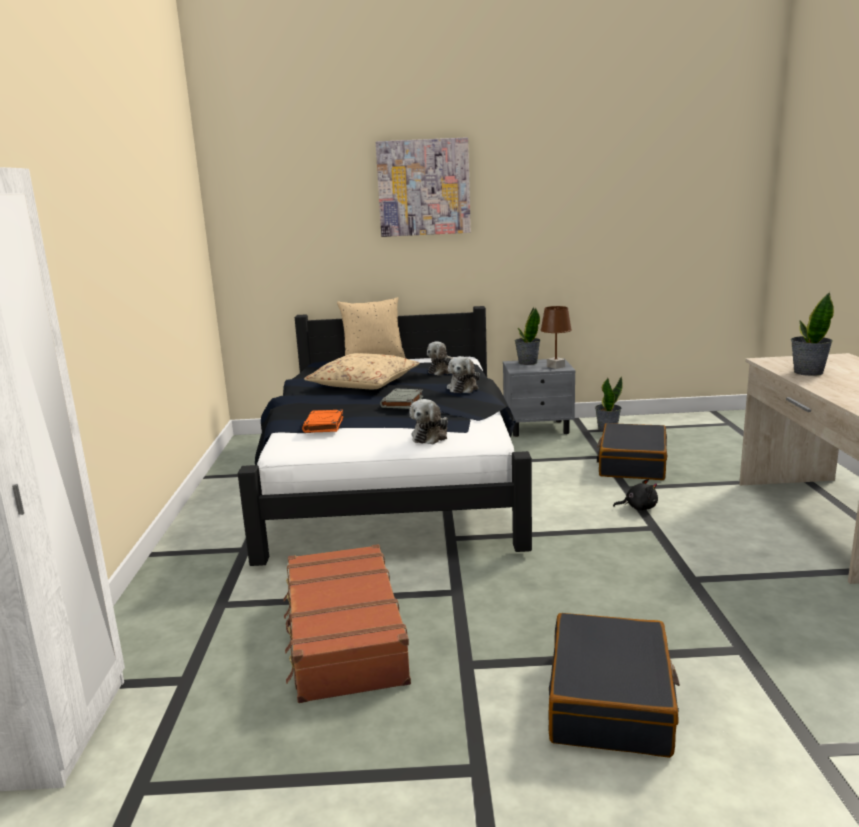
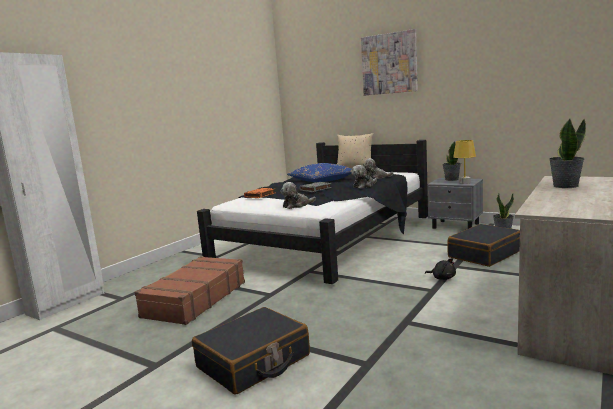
camera: 35 degrees right, 5 degrees down
(364, 384) = (321, 180): beige pillow -> blue pillow
(556, 366) = (465, 182): brown table lamp -> yellow table lamp

